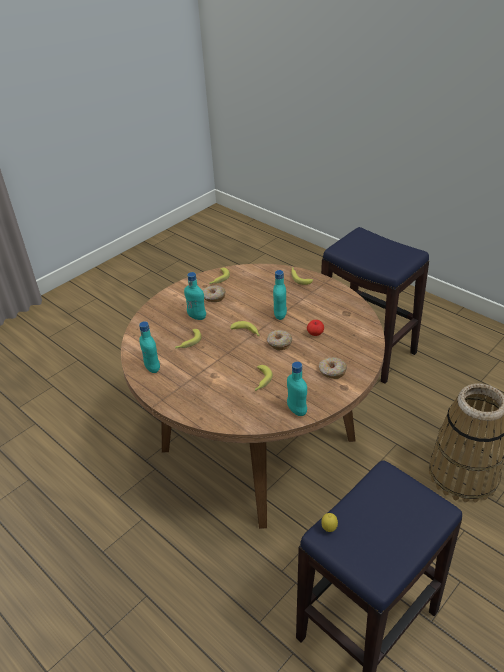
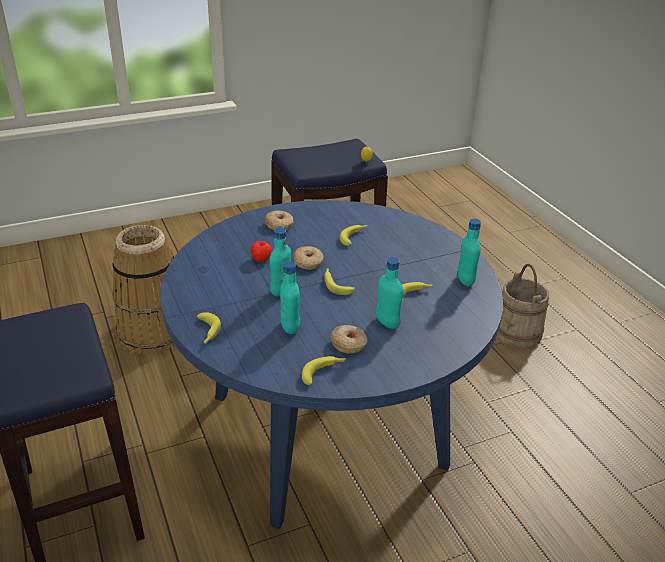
camera: 160 degrees left, 5 degrees down
(118, 632) = (517, 332): none -> beige bucket
(258, 444) = (327, 430): brown dining table -> blue dining table
(296, 410) = (338, 209): turquoise bottle -> turquoise bottle (290, 327)

